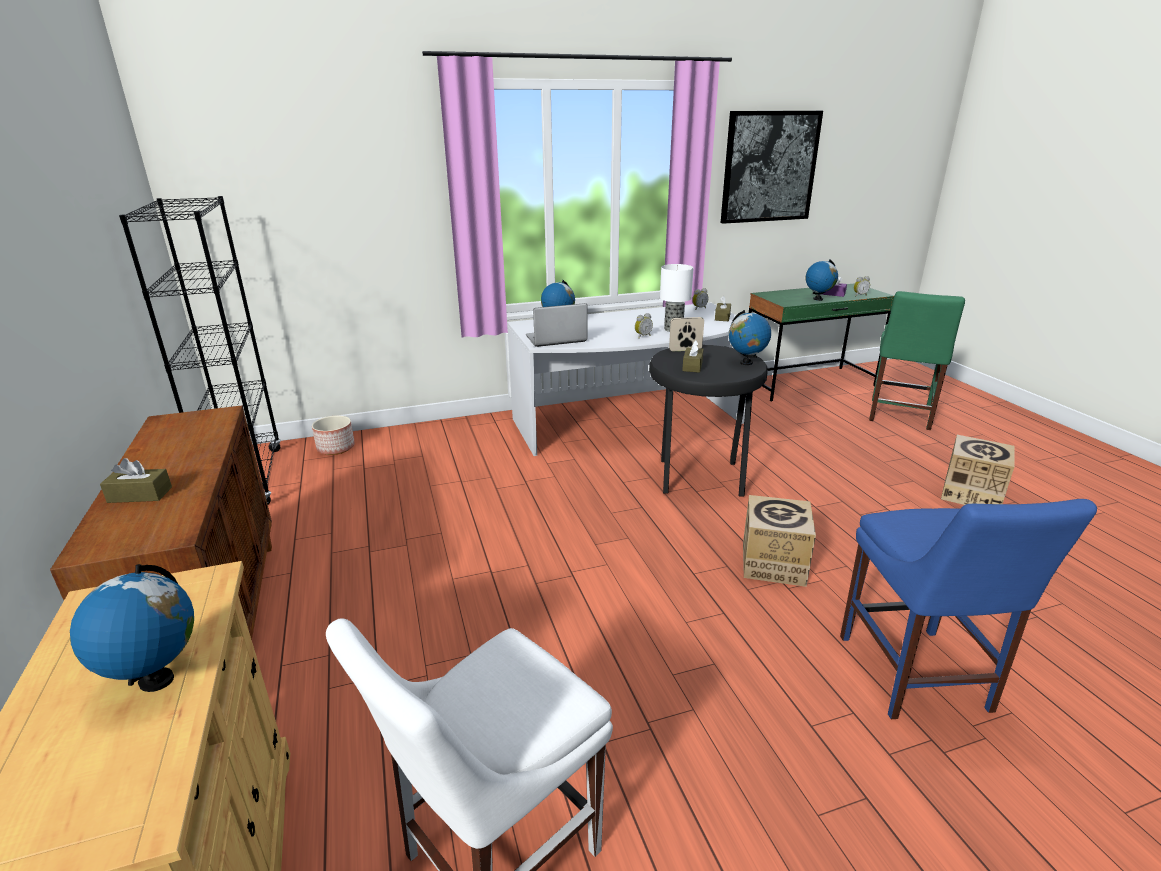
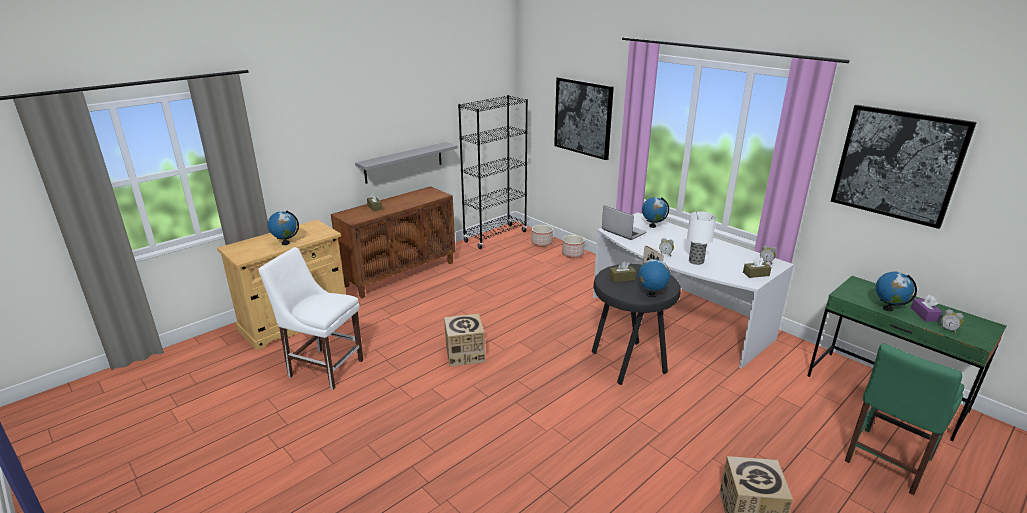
camera: 65 degrees right, 0 degrees up
(95, 372) = (404, 162): none -> grey shelf
(351, 208) = (583, 117): none -> picture
(403, 436) = (573, 254): none -> planter
(773, 563) = (549, 408): cardboard box -> cardboard box (465, 354)
(899, 415) = (886, 462): green chair -> green chair turned 45 degrees counterclockwise
(915, 678) = (474, 475): blue chair -> none

